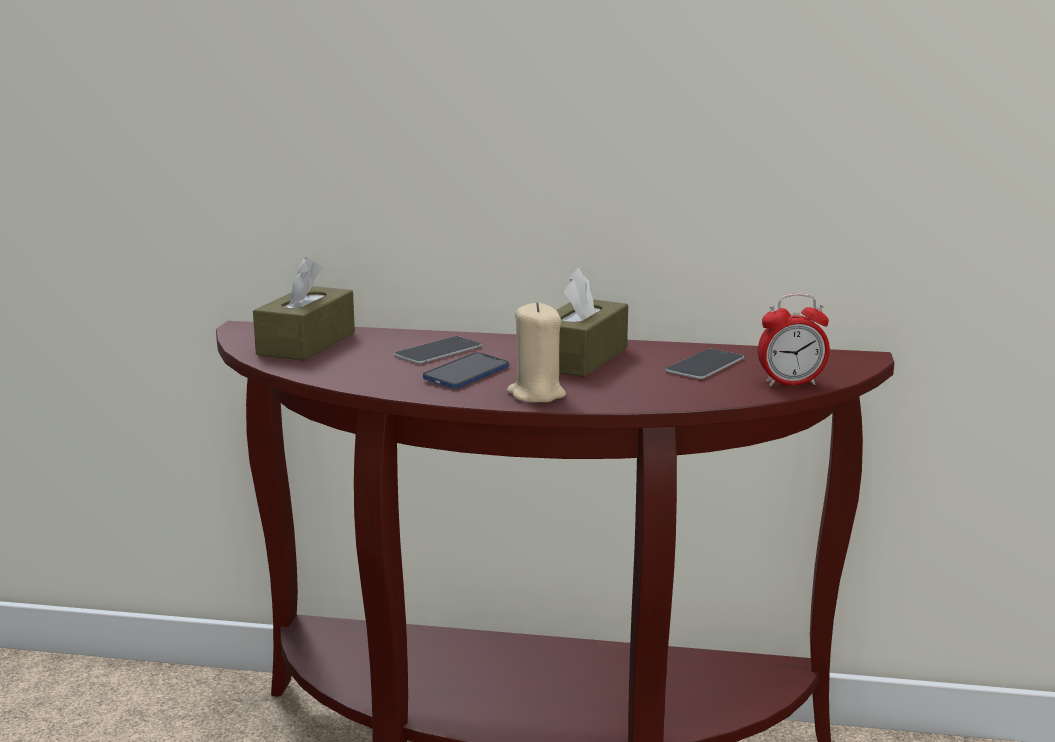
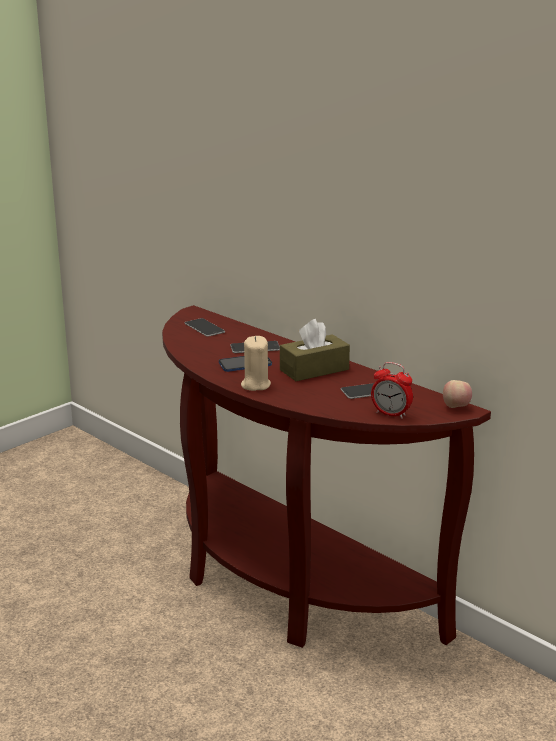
camera: 35 degrees right, 5 degrees up
(306, 343) = (204, 328): brown tissue box -> phone
(847, 357) = (456, 407): none -> apple

